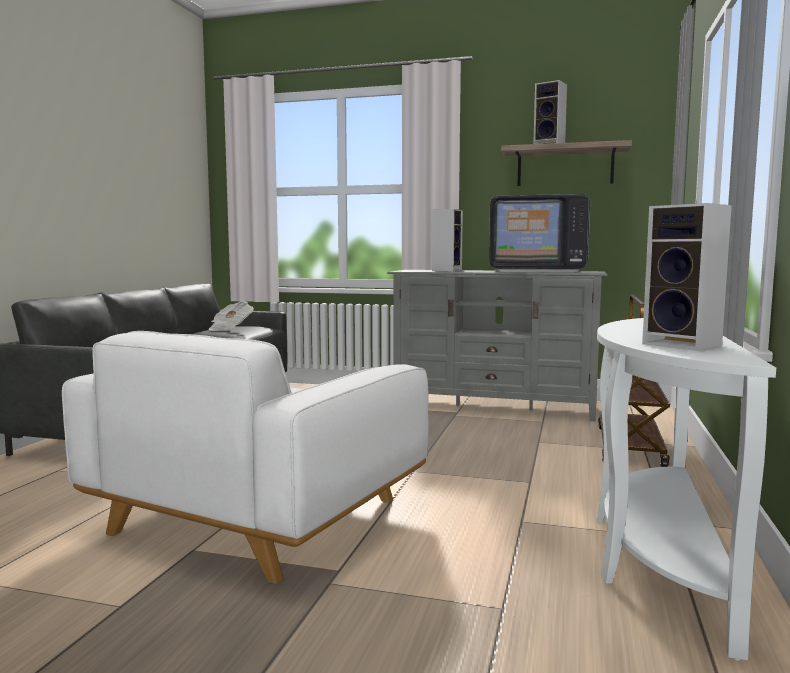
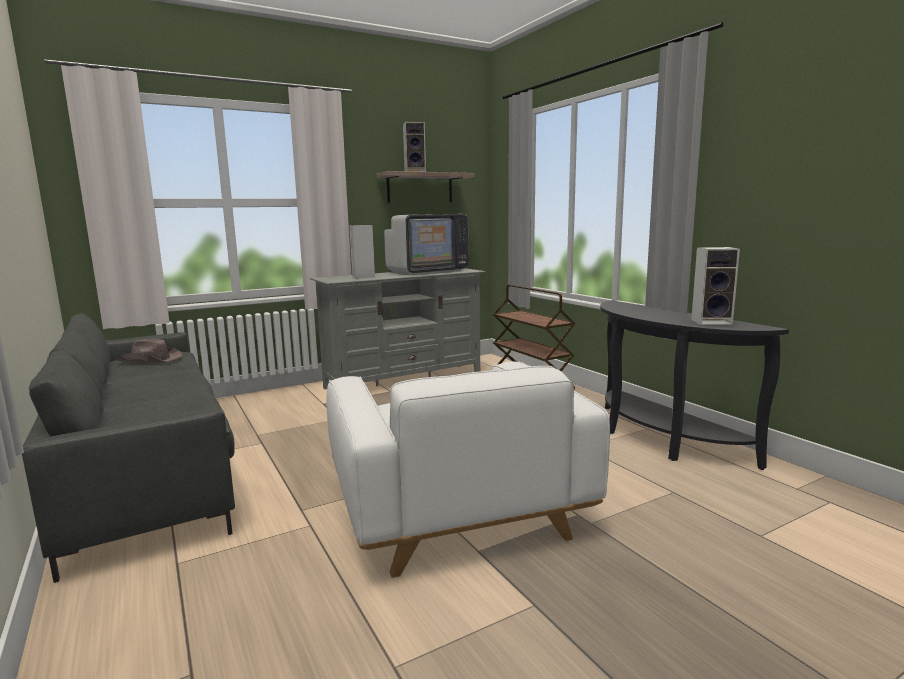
camera: 45 degrees left, 5 degrees up
(230, 328) = (150, 360): newspaper -> brown hat
(655, 554) = (659, 439): white console table -> black console table

